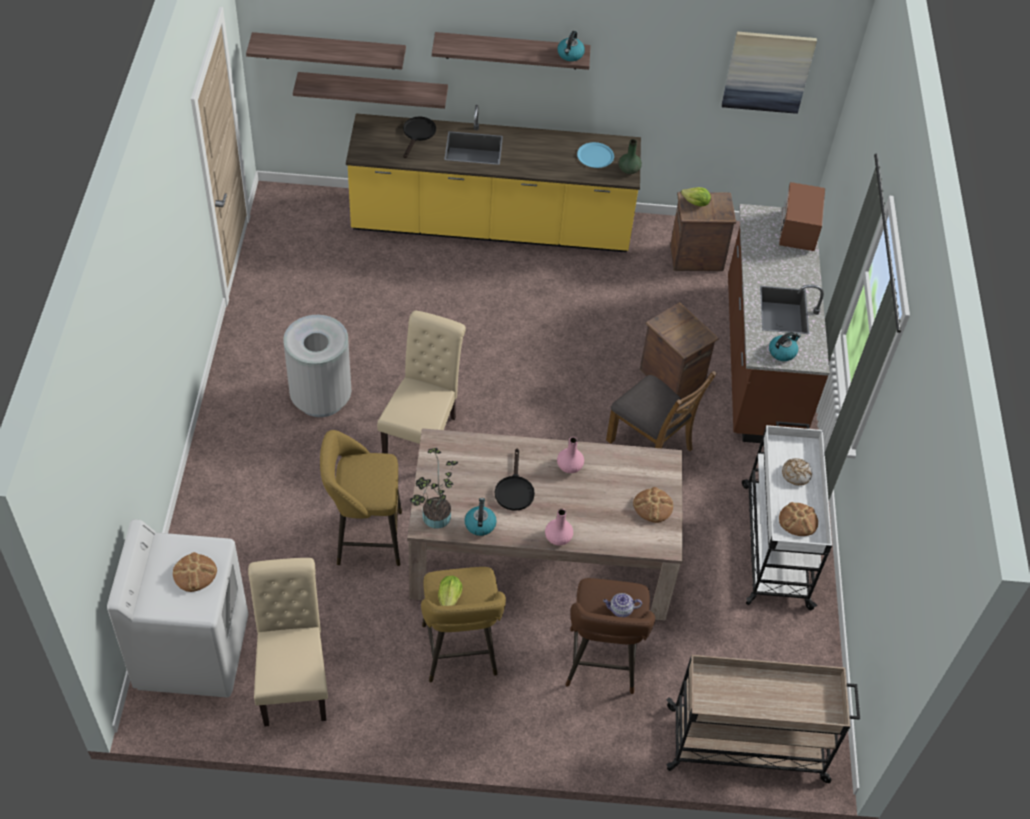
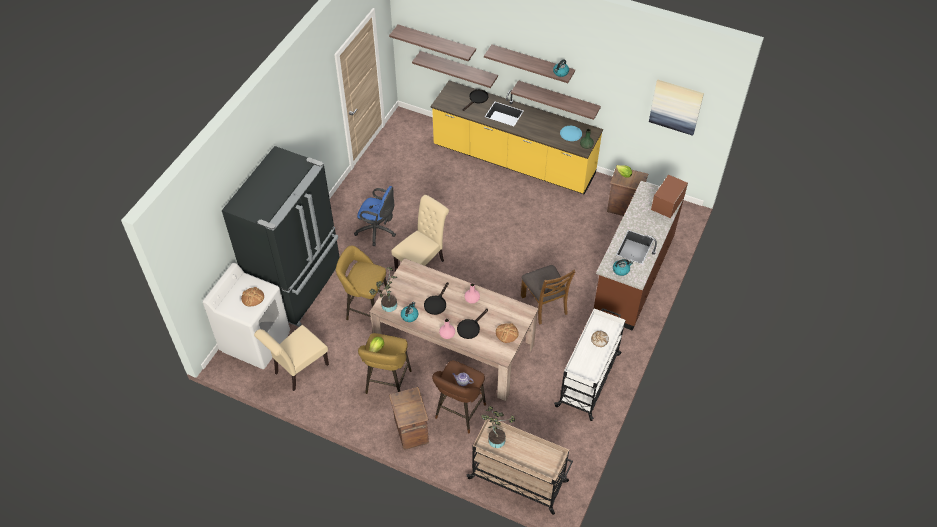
camera: 25 degrees right, 0 degrees up
(227, 531) = (299, 286): none -> black fridge
(294, 679) = (298, 370): beige chair -> beige chair turned 150 degrees counterclockwise
(321, 398) = (378, 231): grey trash can -> blue office chair
(559, 103) = (558, 99): none -> shelf
(590, 514) = (470, 327): none -> black frying pan
(671, 378) = (575, 272): crate -> crate (411, 431)
(717, 688) = (495, 438): none -> potted plant
(798, 520) = (587, 365): bread -> none

